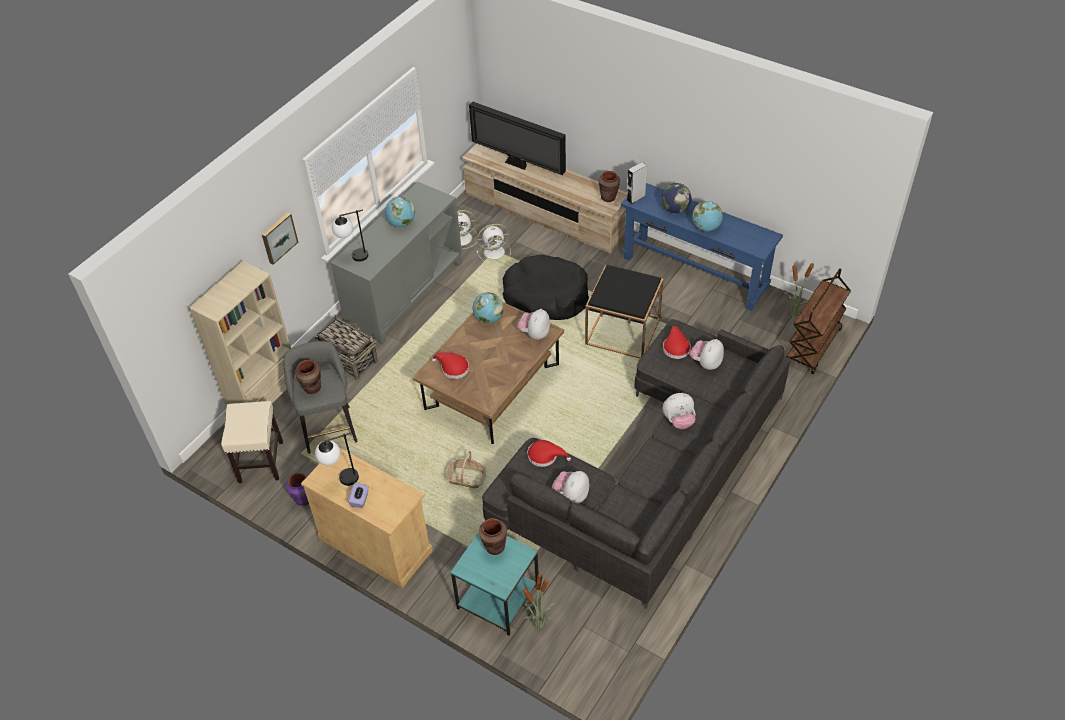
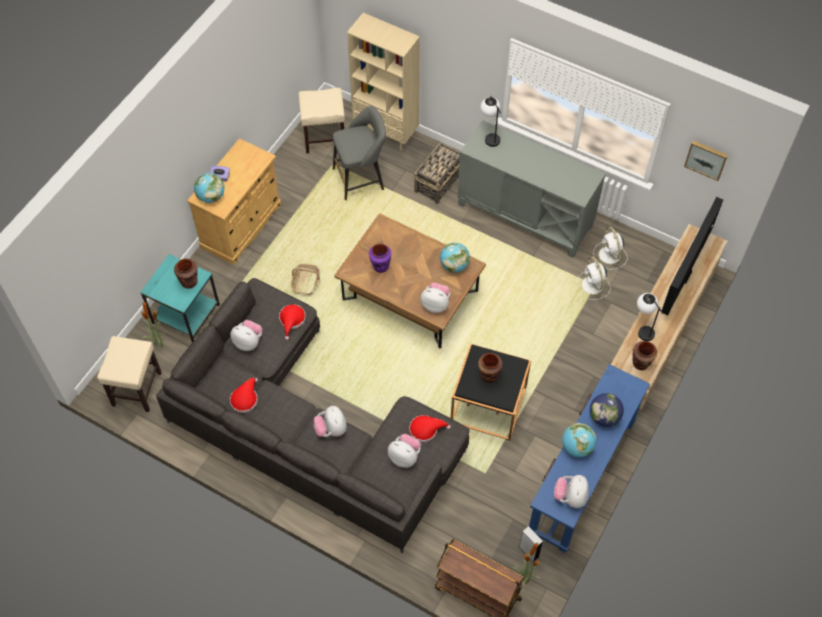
camera: 85 degrees right, 10 degrees up
(278, 237) = (462, 59): picture -> picture (706, 159)
(303, 499) = (287, 172): purple vase -> purple vase (380, 266)
(312, 388) = (353, 138): brown vase -> brown vase (489, 375)
(341, 480) = (240, 163): table lamp -> table lamp (642, 328)
(401, 223) = (540, 167): globe -> globe (211, 196)
(453, 368) = (390, 242): red hat -> red hat (245, 398)
(546, 296) = (532, 334): black dog bed -> none
(600, 645) = (137, 388): none -> beige stool
(635, 198) = (618, 378): grey speaker -> grey speaker (528, 551)
(754, 234) = (570, 497): none -> plush toy

